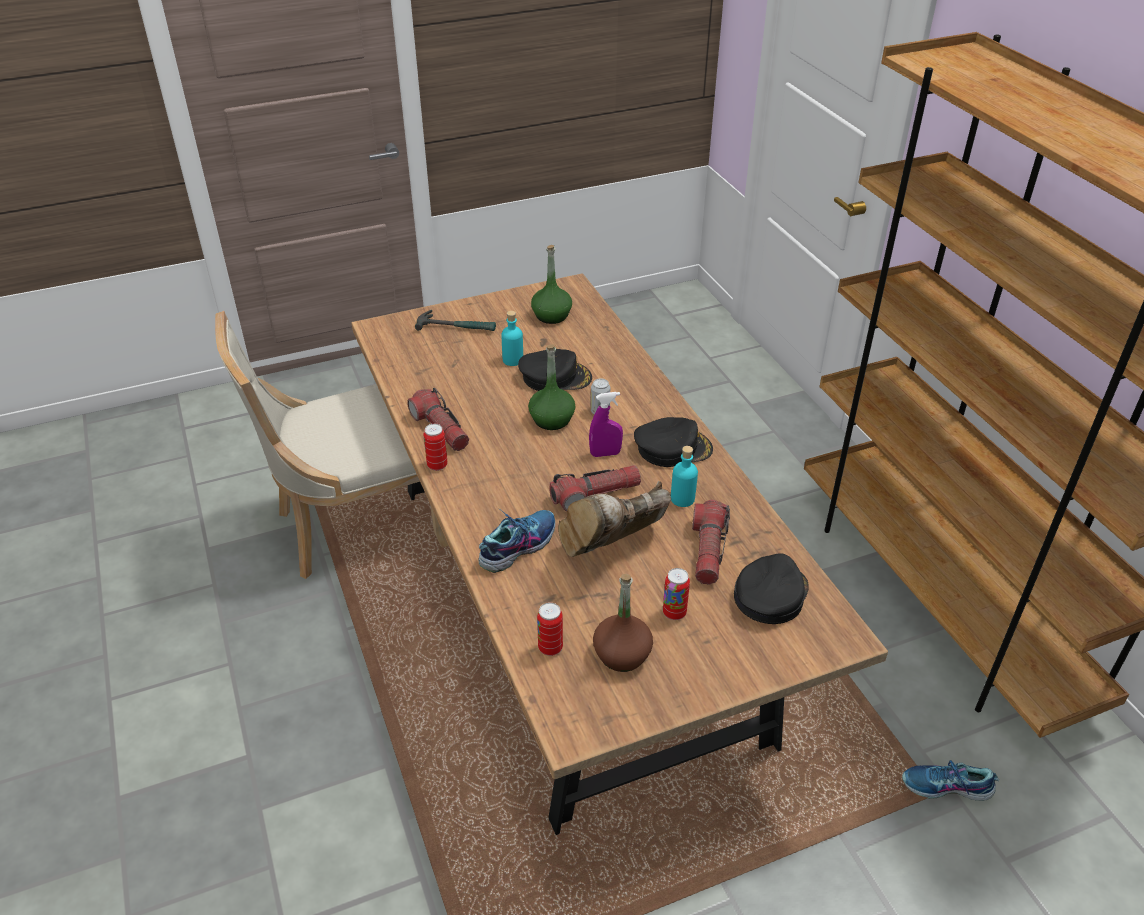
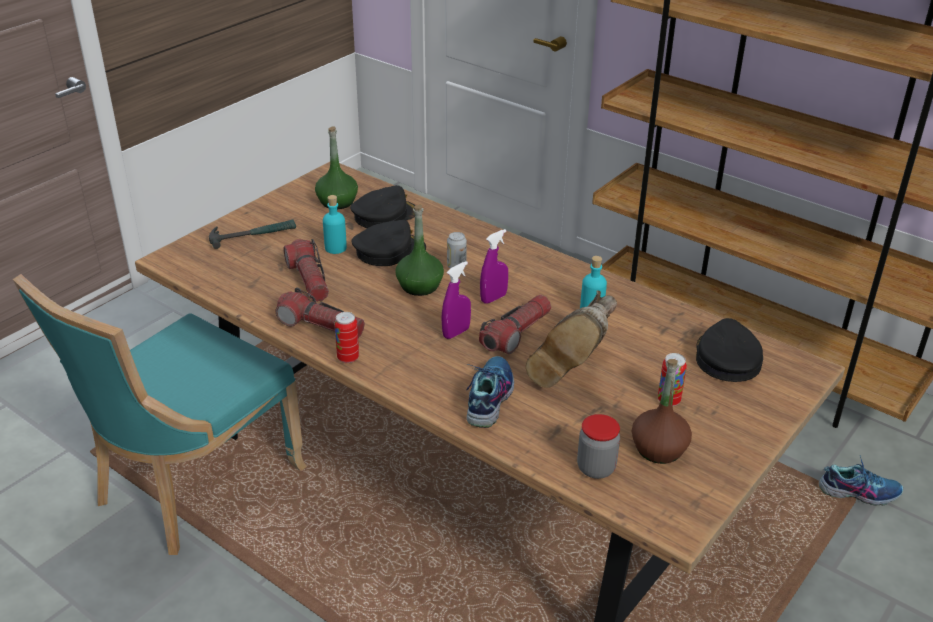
camera: 30 degrees left, 5 degrees down
(354, 526) = (191, 486): beige chair -> turquoise chair
(544, 475) = (456, 333): none -> purple spray bottle
(550, 648) = (596, 468): can -> jar
(672, 448) = (546, 275): black cap -> black cap (385, 215)
(708, 550) = (649, 344): flashlight -> flashlight (309, 280)
(946, 787) = (858, 492): shoe -> shoe turned 150 degrees counterclockwise

